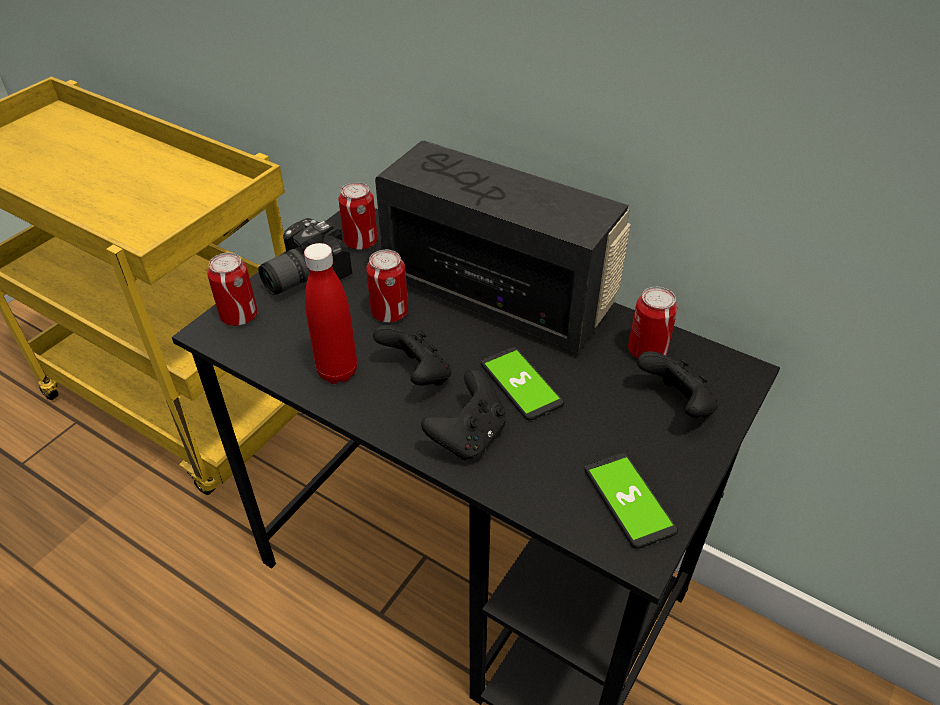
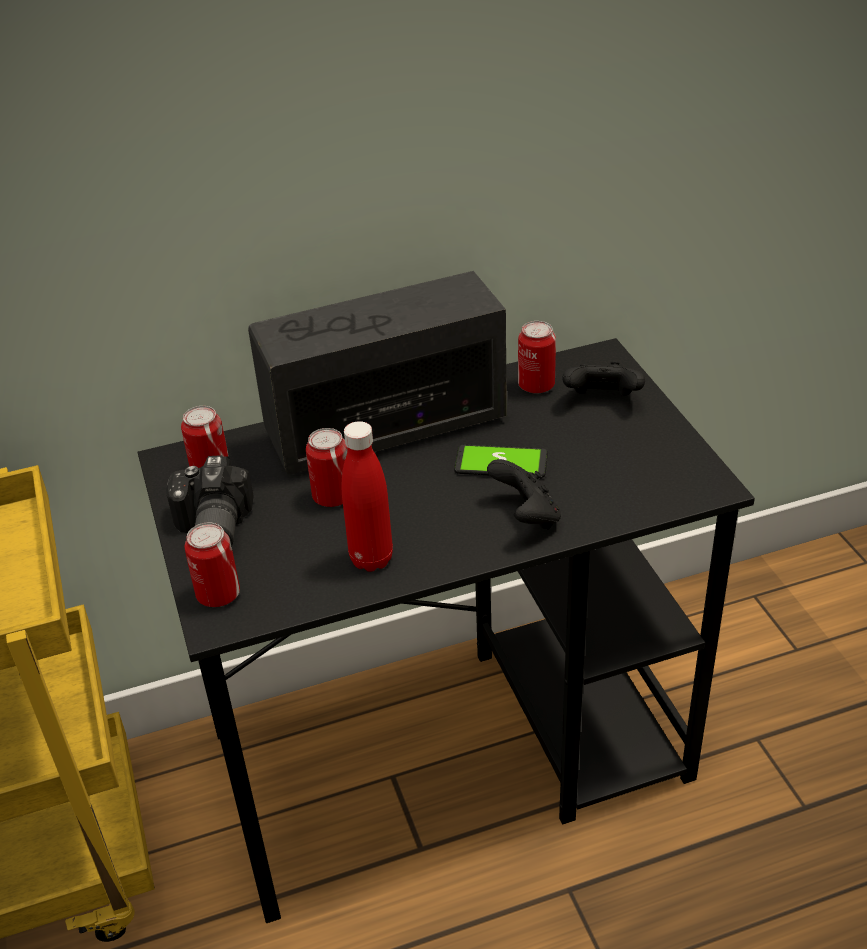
camera: 50 degrees left, 5 degrees down
(417, 375) = (428, 514): black game controller -> none
(629, 500) = (665, 467): phone -> none

